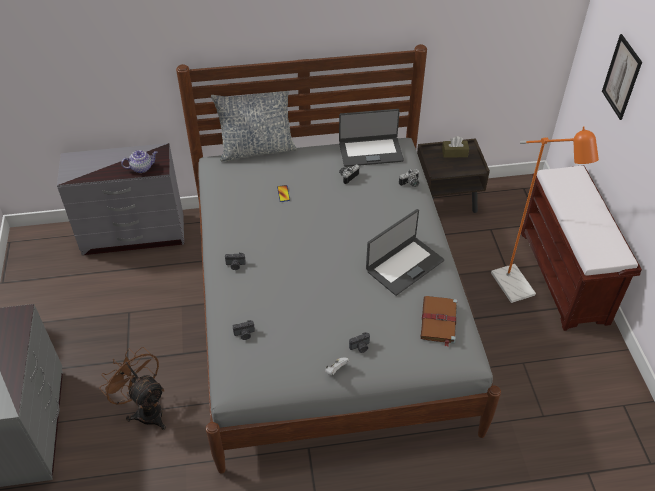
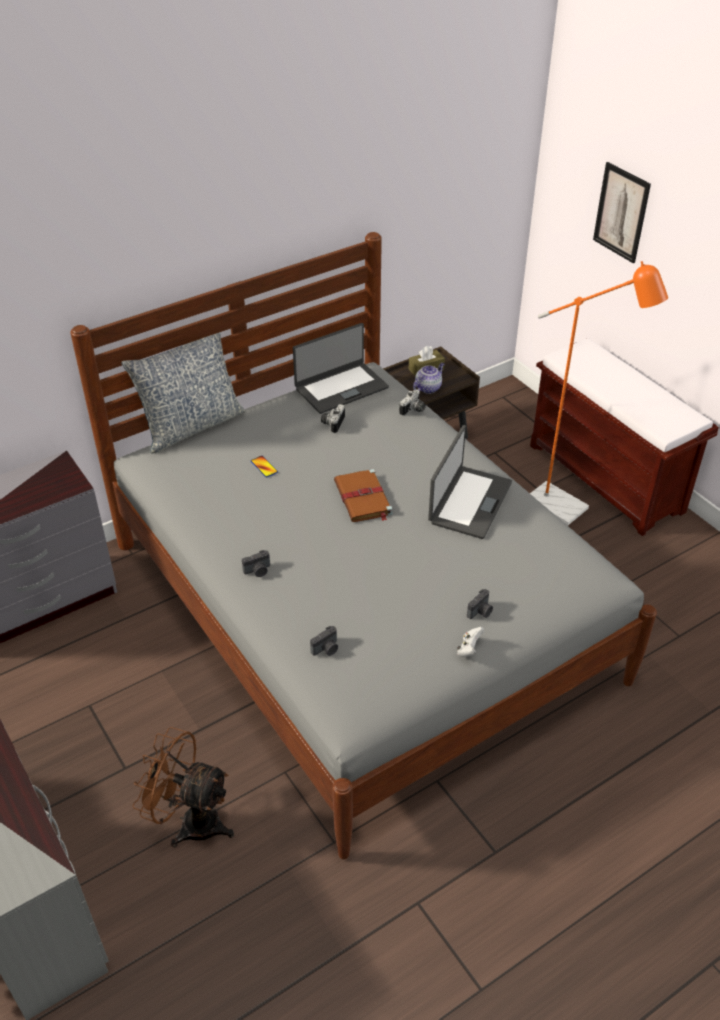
camera: 25 degrees left, 5 degrees down
(142, 168) = (48, 491): teapot -> teapot (428, 388)
(439, 321) = (551, 551): brown book -> brown book (363, 499)

